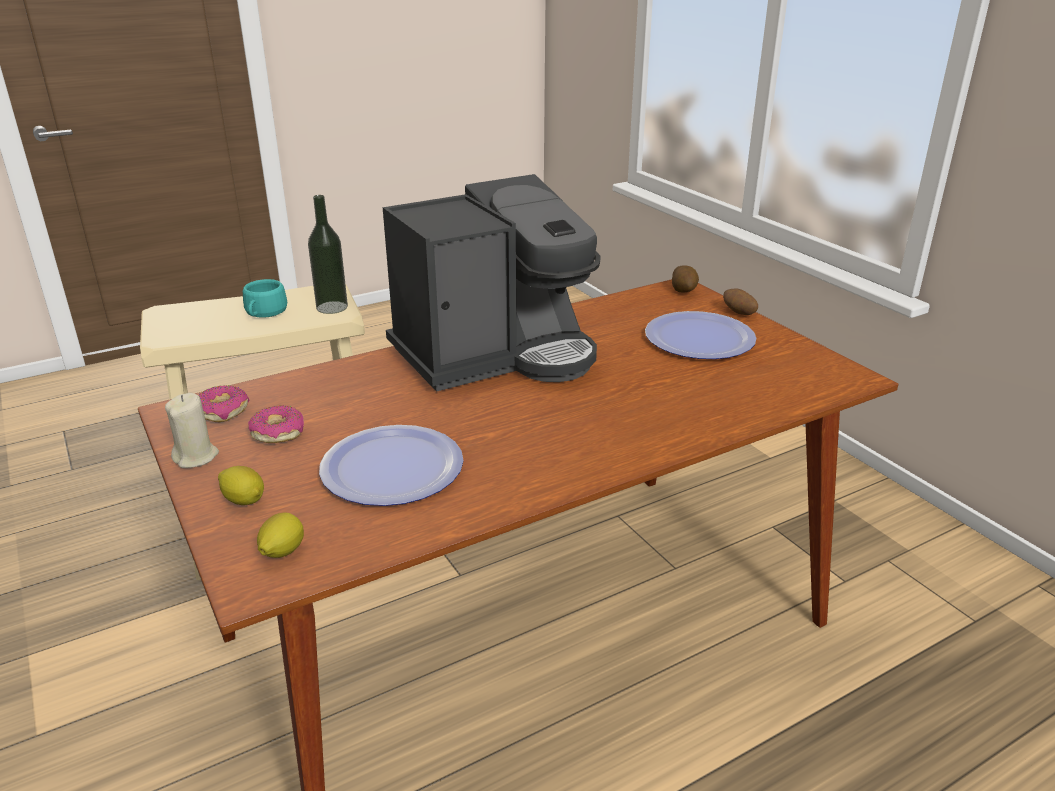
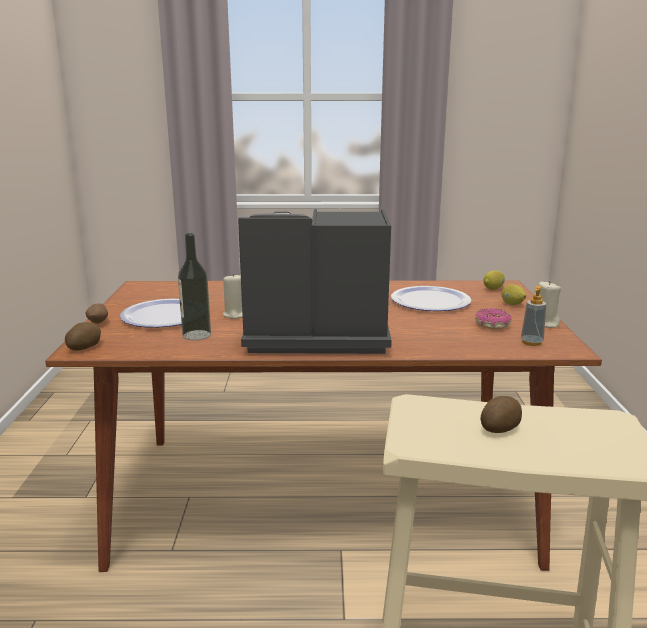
camera: 150 degrees left, 10 degrees down
(223, 411) = (531, 342): donut -> soap dispenser
(264, 313) = (500, 427): turquoise cup -> potato
(332, 307) = (419, 412): bottle -> bottle (196, 335)
(627, 360) = (235, 314): none -> beige candle

